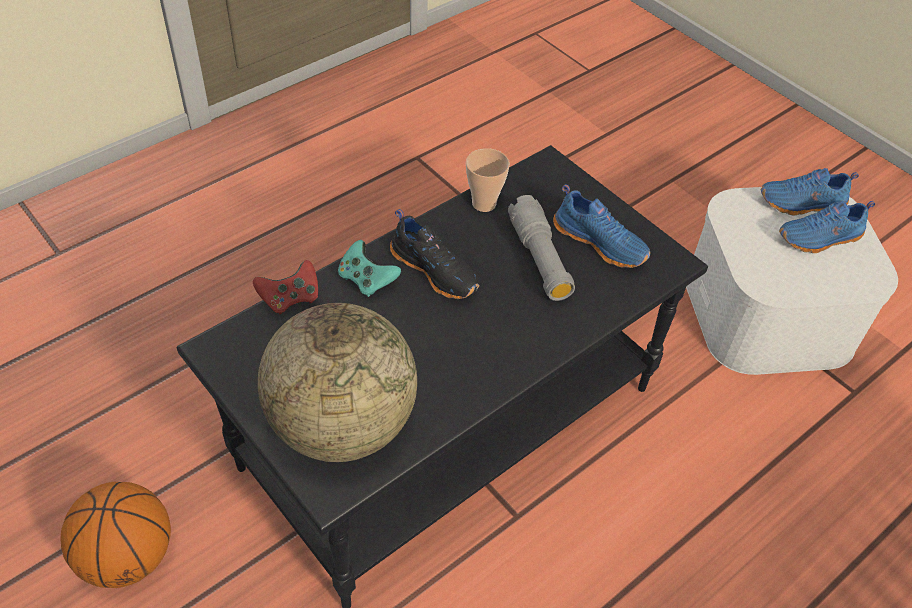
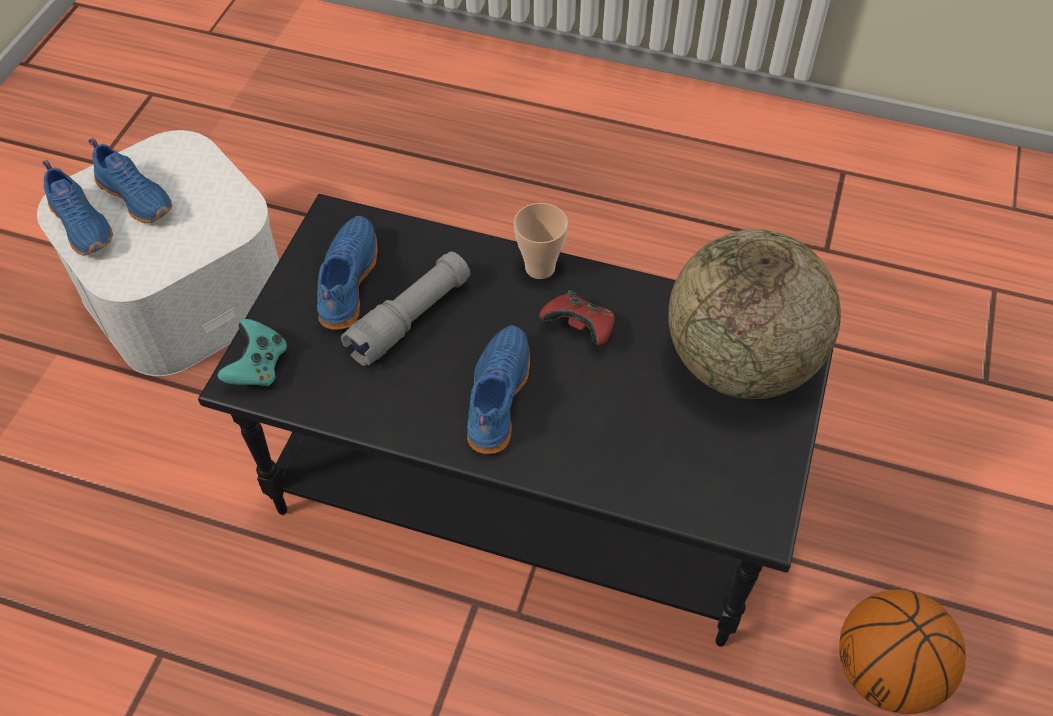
camera: 120 degrees left, 5 degrees up
(290, 298) = (642, 503): red game controller -> red game controller (580, 329)
(366, 280) = (559, 450): turquoise game controller -> turquoise game controller (258, 367)
(436, 270) = (495, 397): black shoe -> blue shoe
(484, 203) = (357, 408): cup -> cup (540, 268)

